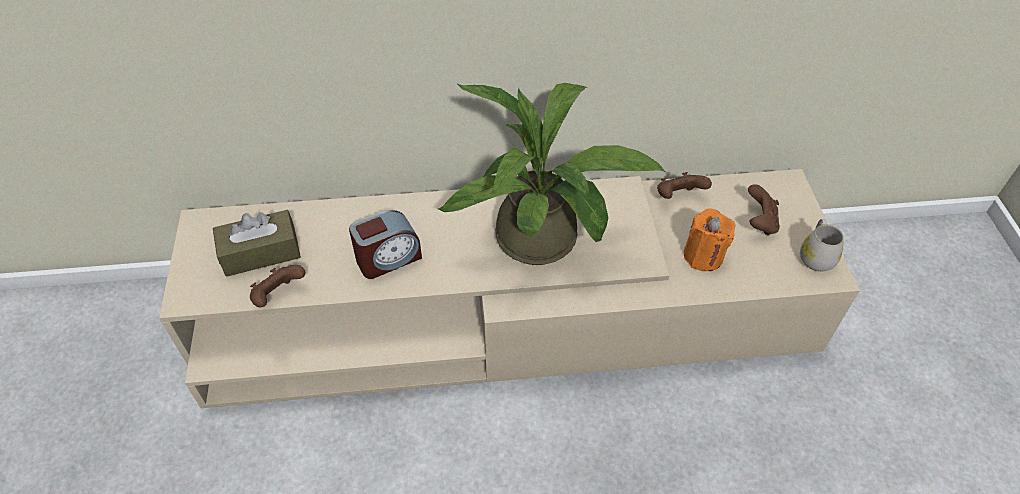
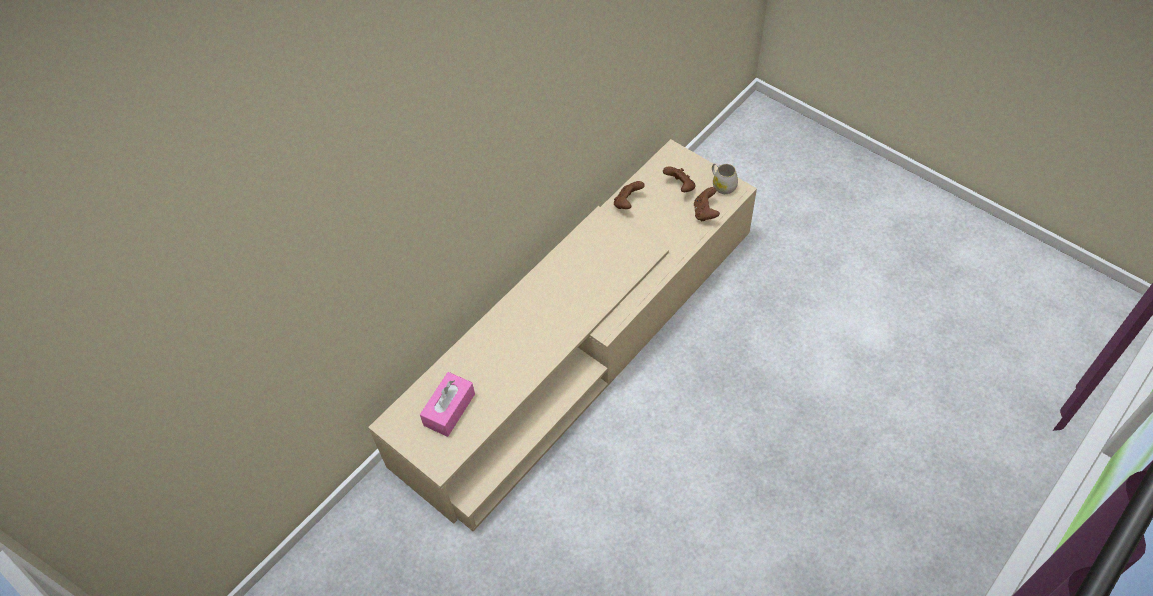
camera: 40 degrees left, 5 degrees up
(261, 253) = (449, 409): brown tissue box -> pink tissue box
(278, 295) = (489, 421): brown game controller -> brown game controller (705, 212)
(388, 258) = (522, 355): alarm clock -> none
(545, 242) = (592, 280): potted plant -> none
(703, 256) = (672, 226): orange candle -> none

